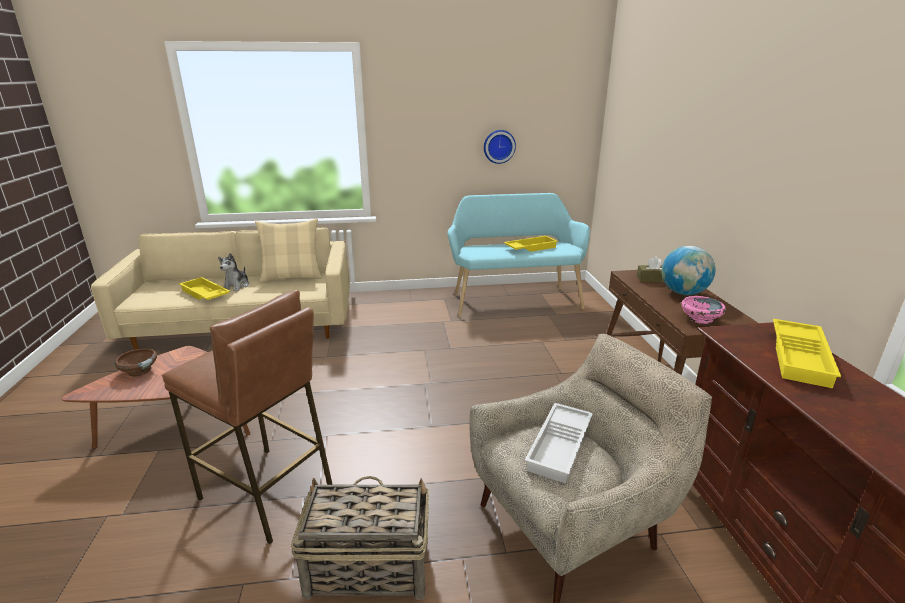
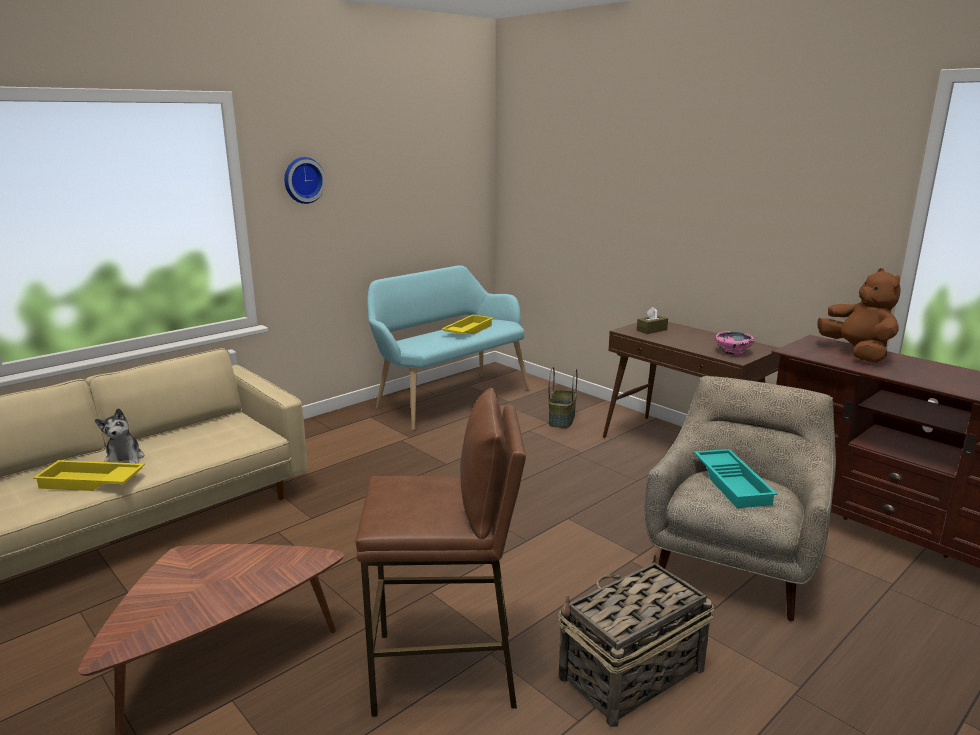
camera: 35 degrees left, 5 degrees down
(139, 370) = (152, 597): brown bowl -> none
(292, 277) = (194, 429): beige pillow -> none
(499, 146) = (400, 216): wall clock -> wall clock (303, 180)
(561, 447) = (733, 483): white tray -> turquoise tray
(579, 340) = (561, 419): none -> basket
(683, 293) = (691, 336): globe -> none
(801, 358) = (857, 353): yellow tray -> brown plush toy

